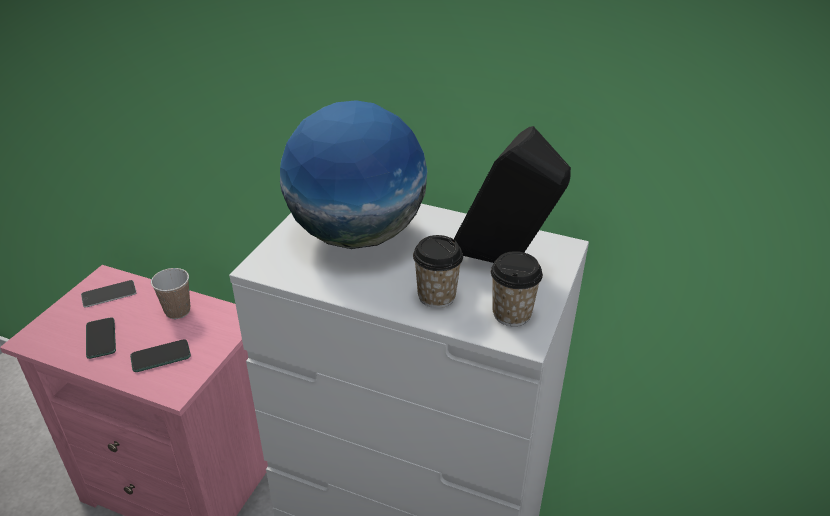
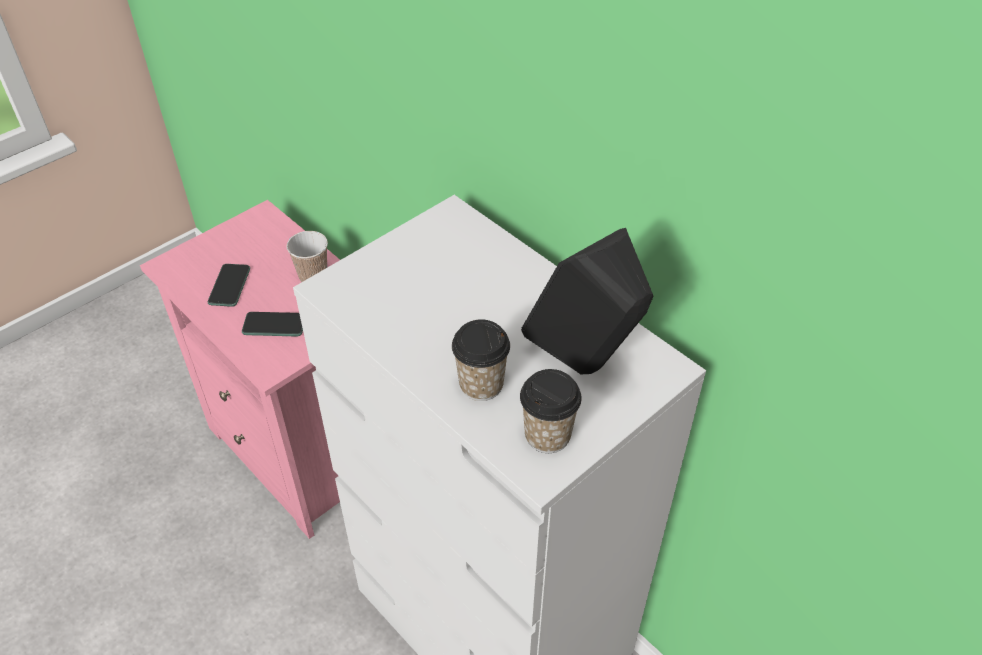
camera: 25 degrees right, 10 degrees up
(109, 294) = (258, 236): phone -> none
(357, 235) = (447, 278): globe -> none

